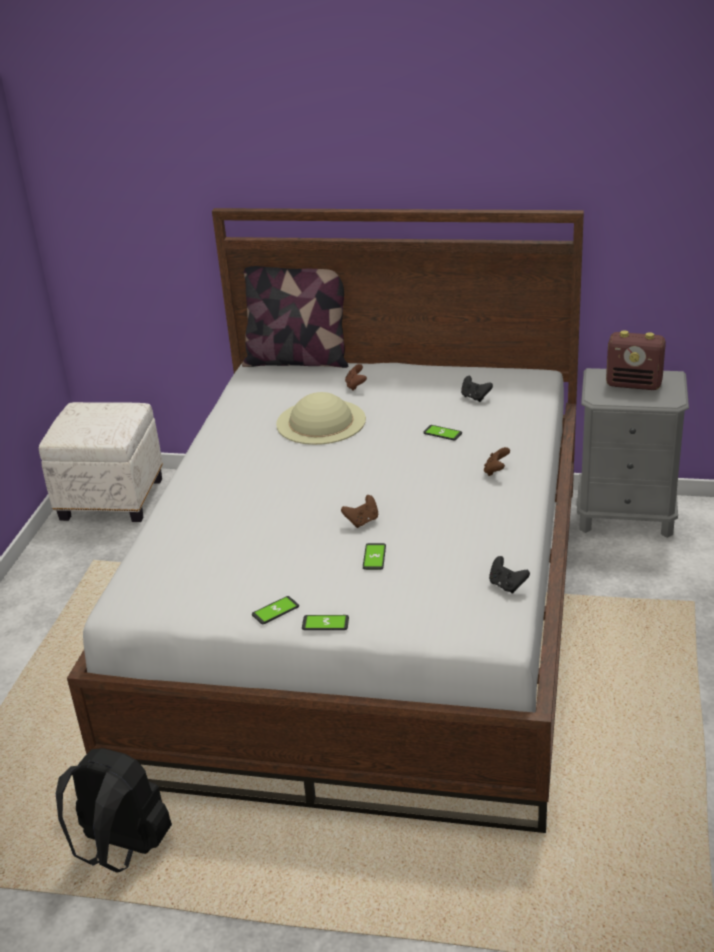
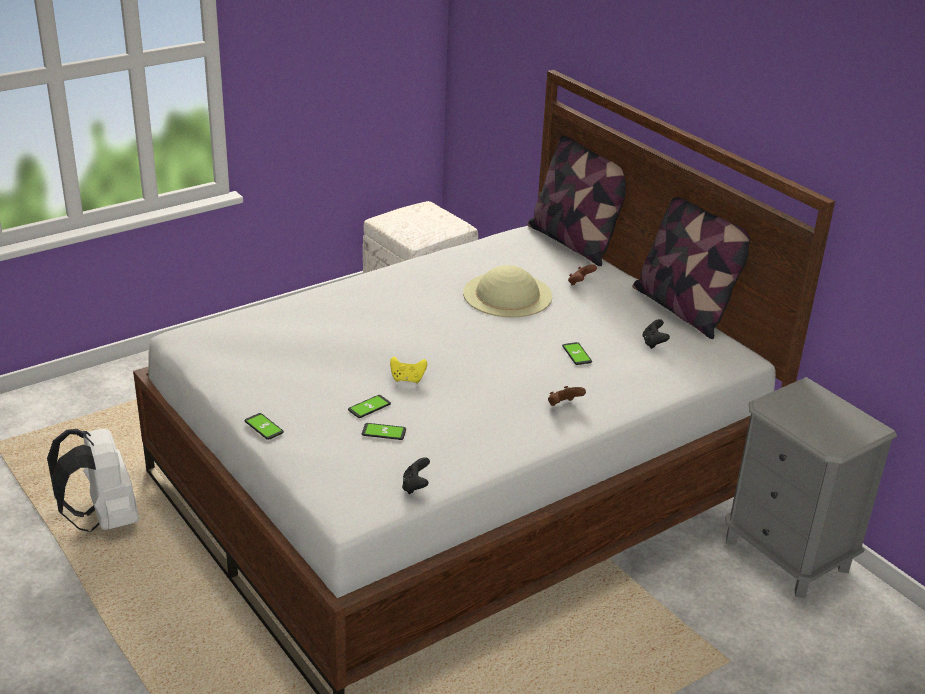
camera: 40 degrees right, 0 degrees up
(121, 849) = (104, 520): black backpack -> white backpack
(275, 611) = (251, 399): phone -> phone (384, 432)
(362, 521) = (407, 379): brown game controller -> yellow game controller
(451, 366) = (682, 309): none -> pillow
(634, 384) = (823, 414): radio -> none

